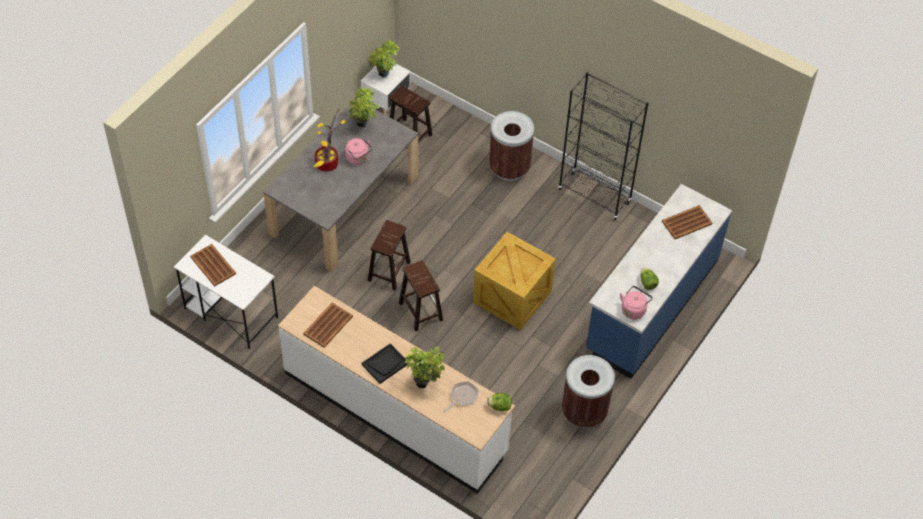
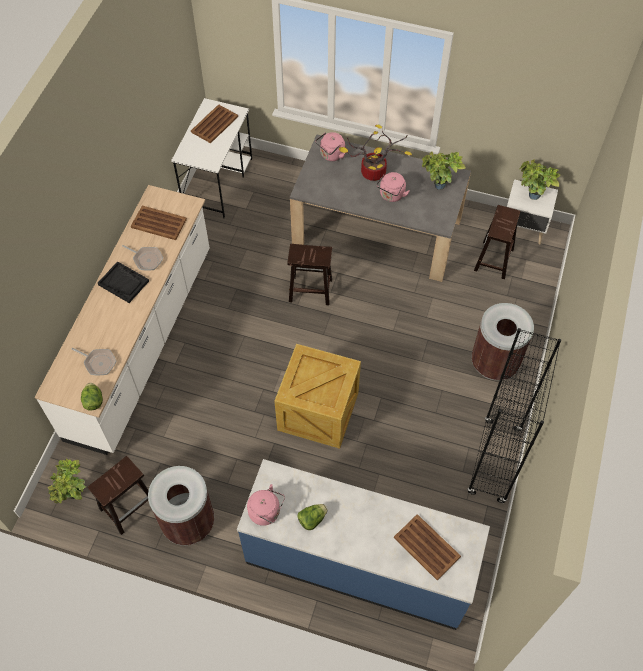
camera: 75 degrees right, 5 degrees up
(293, 187) = (331, 155): none -> pink kettle
(365, 342) = (146, 259): none -> frying pan
(420, 311) = (270, 330): brown stool -> brown stool (129, 506)
(425, 382) = (109, 323): potted plant -> potted plant (75, 496)

